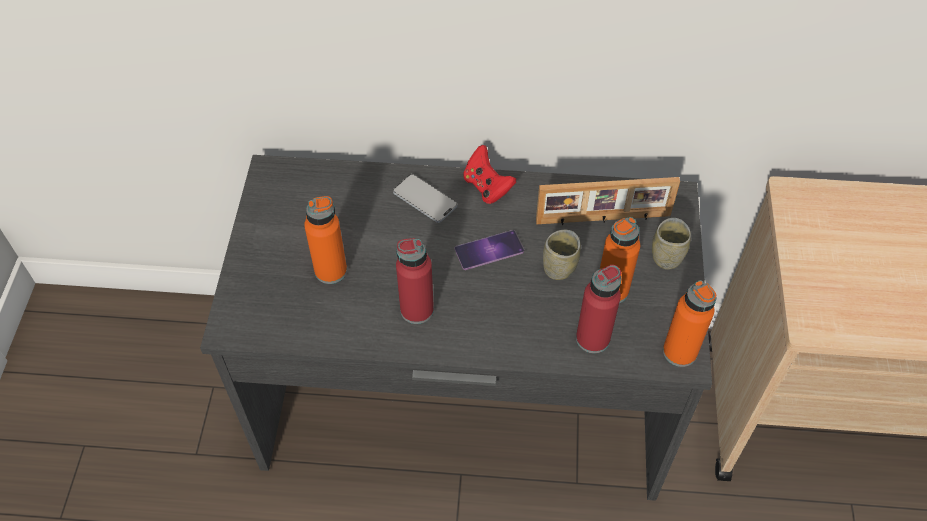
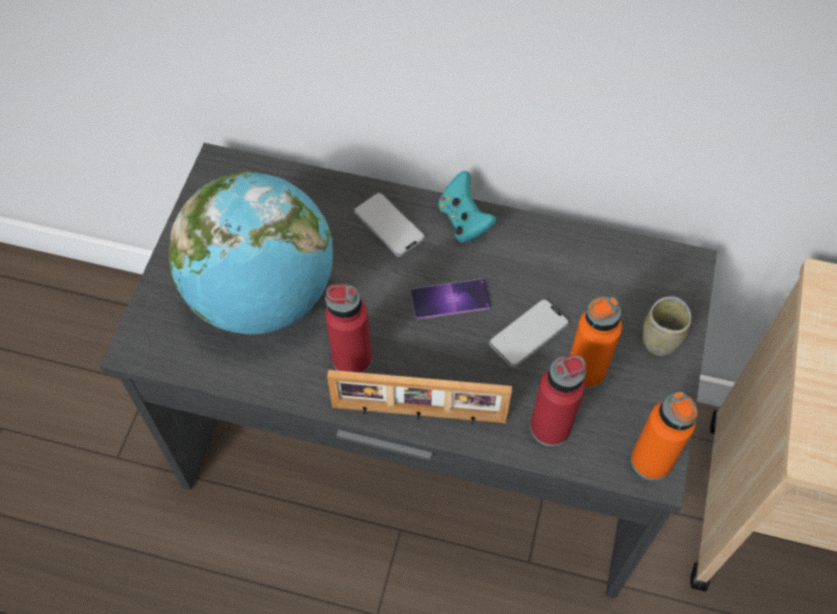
camera: 10 degrees right, 5 degrees up
(330, 270) = (263, 296): orange bottle -> globe
(487, 187) = (464, 220): red game controller -> turquoise game controller
(559, 268) = (528, 333): cup -> phone
(603, 219) = (593, 281): picture frame -> picture frame (418, 414)

